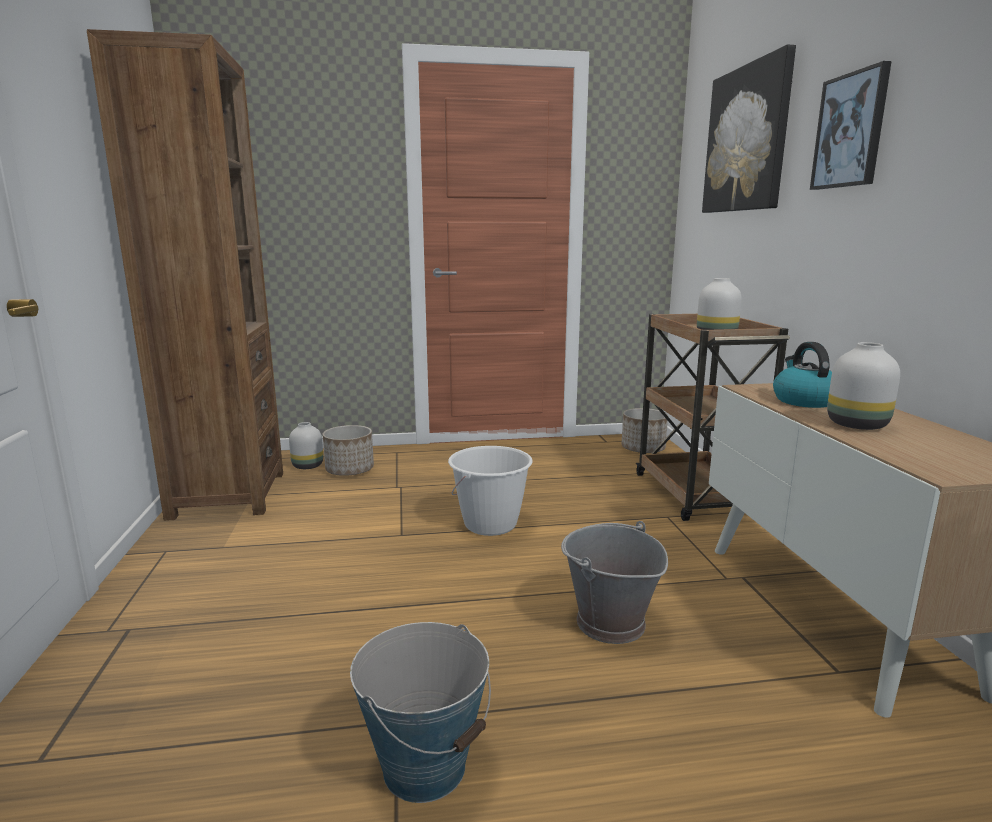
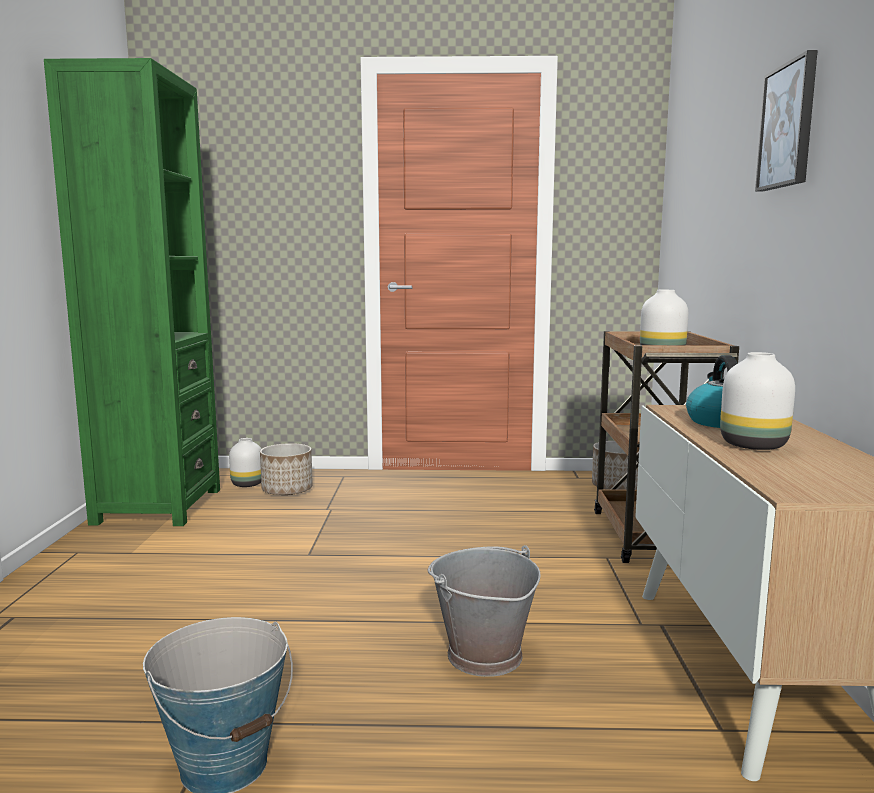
camera: 10 degrees right, 5 degrees down
(228, 495) = (158, 506): brown bookcase -> green bookcase
(490, 524) = (406, 551): white bucket -> none
(747, 139) = (712, 140): picture -> none

